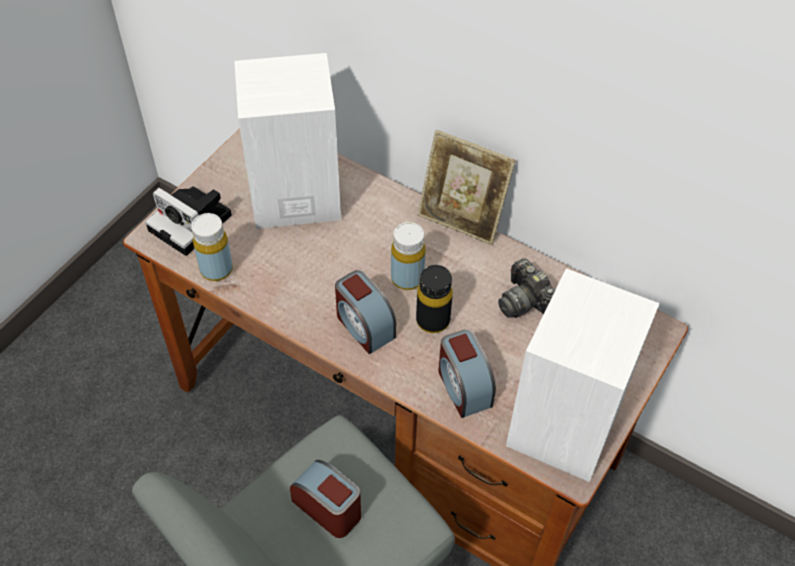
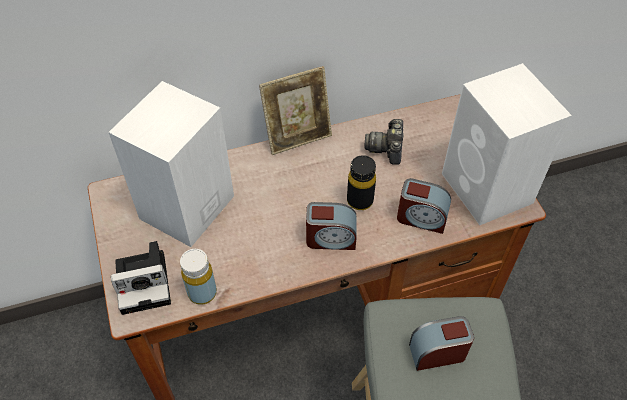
camera: 50 degrees left, 0 degrees up
(407, 278) = (315, 192): yellow bottle -> none
(525, 301) = (387, 148): camera -> camera turned 90 degrees clockwise

